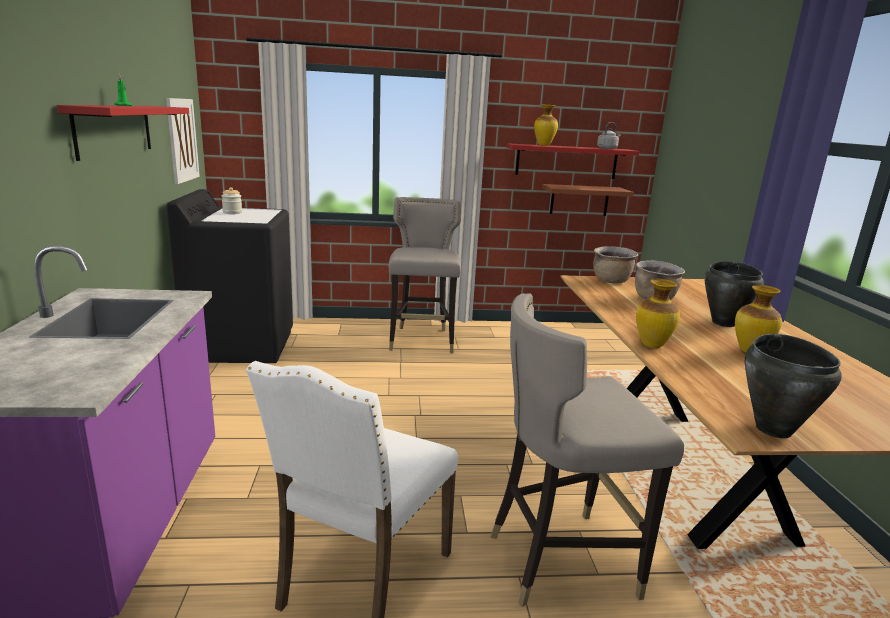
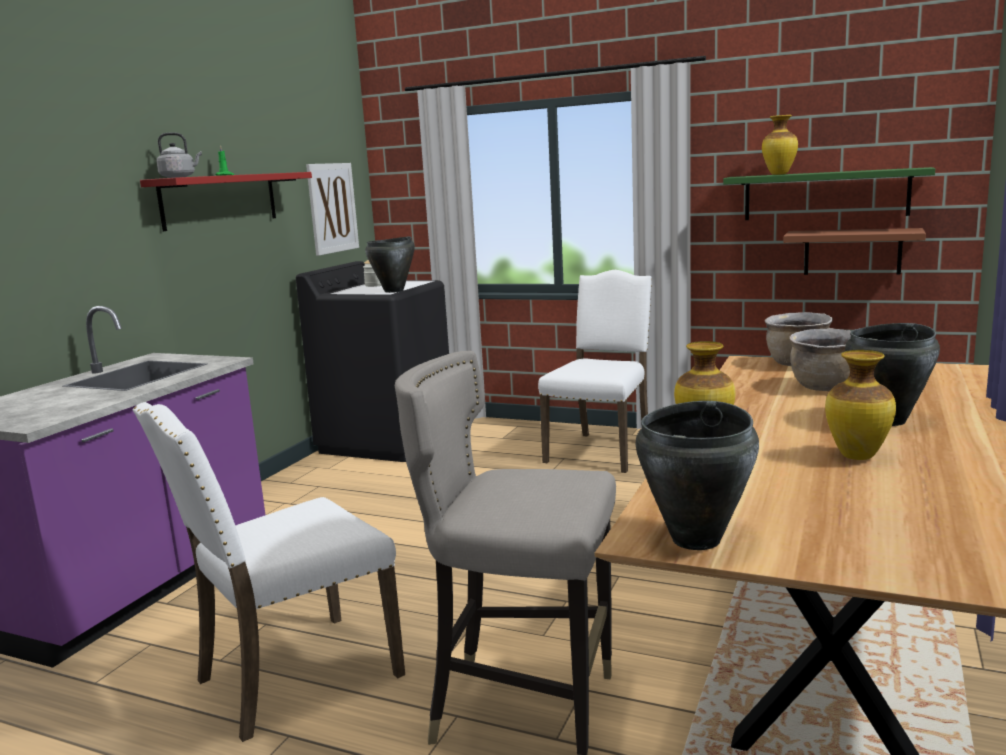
camera: 30 degrees right, 5 degrees down
(264, 219) = (394, 291): none -> black cooking pot
(422, 340) = (601, 451): grey stool -> white chair
(566, 161) = (825, 195): red shelf -> green shelf
(607, 148) = (886, 169): grey kettle -> grey kettle (179, 177)

